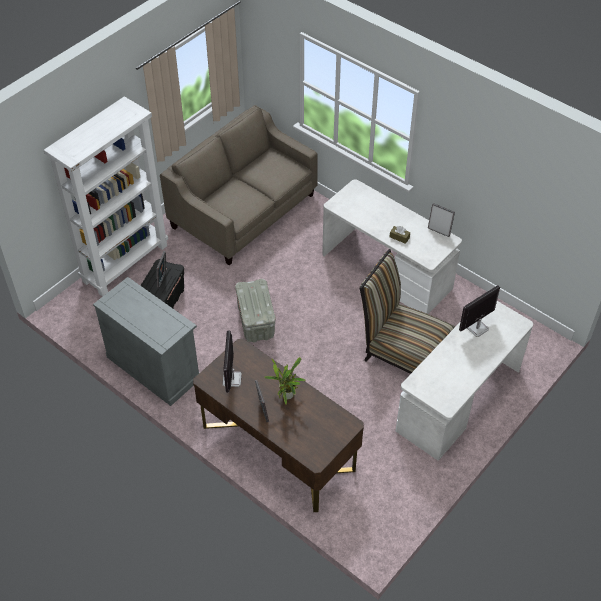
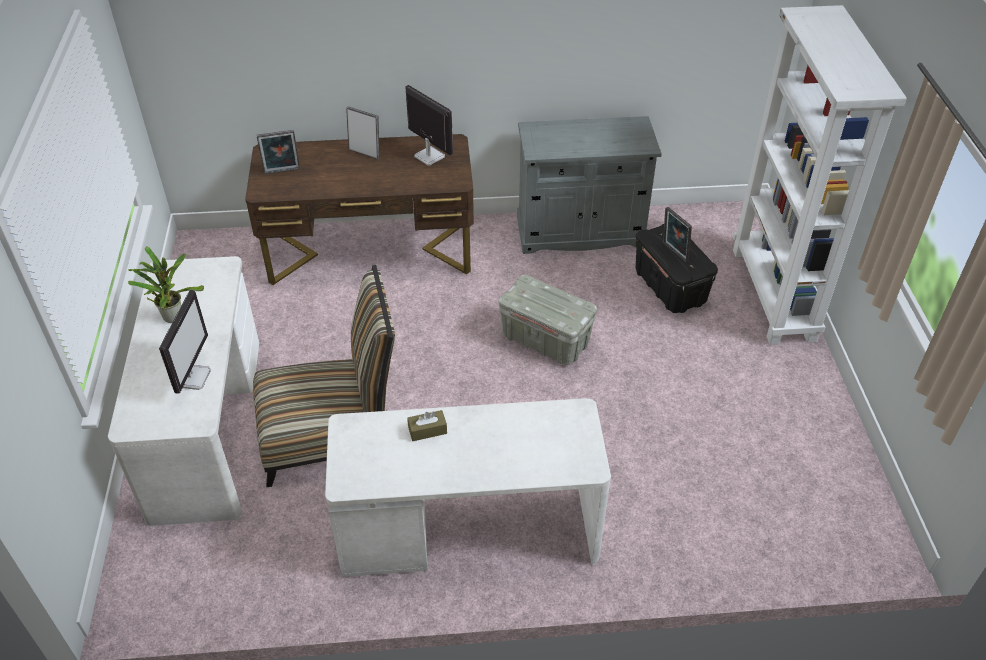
camera: 135 degrees right, 5 degrees down
(244, 211) = (767, 462): beige sofa -> none
(286, 396) = (355, 175): potted plant -> potted plant (173, 315)
(439, 231) = (377, 487): picture frame -> picture frame (282, 172)

